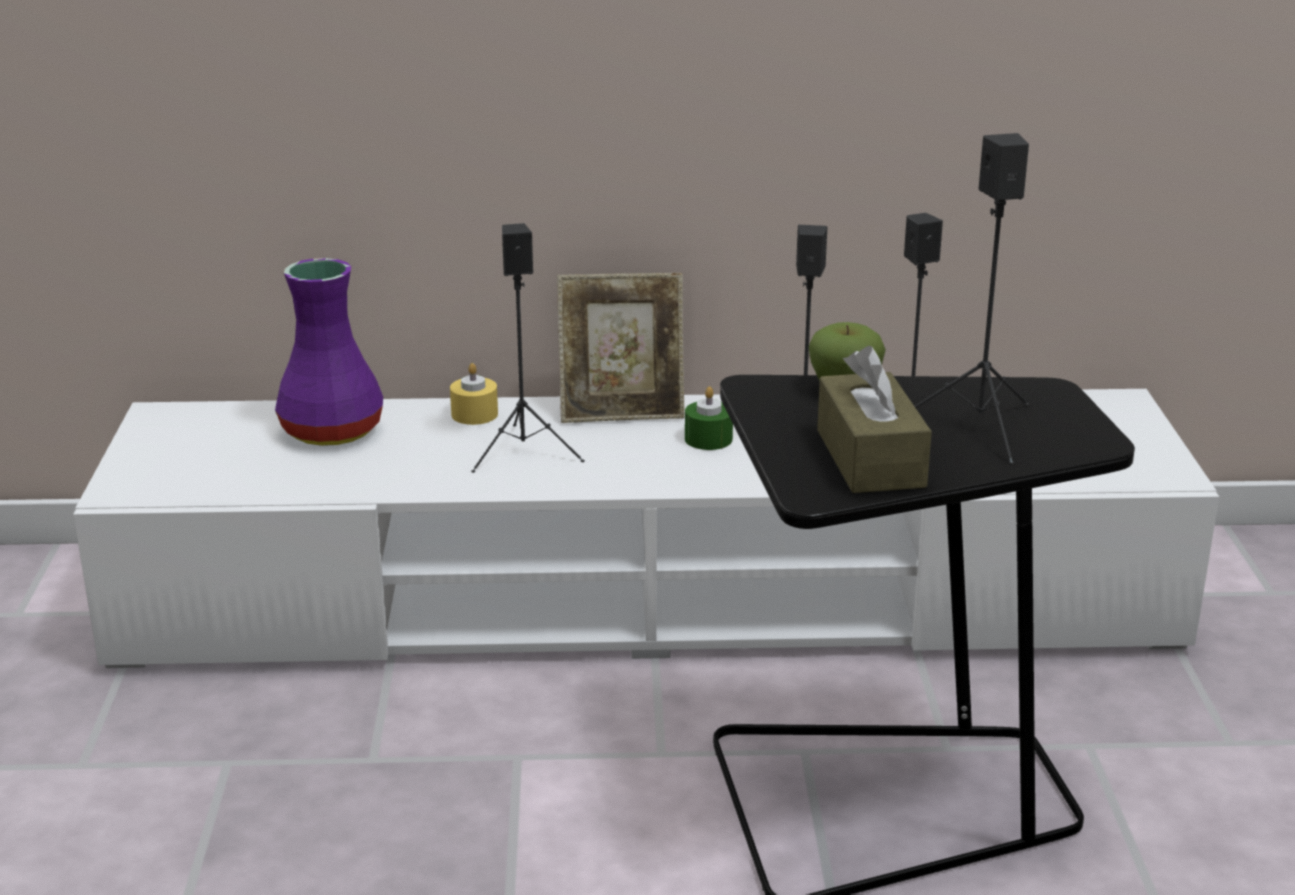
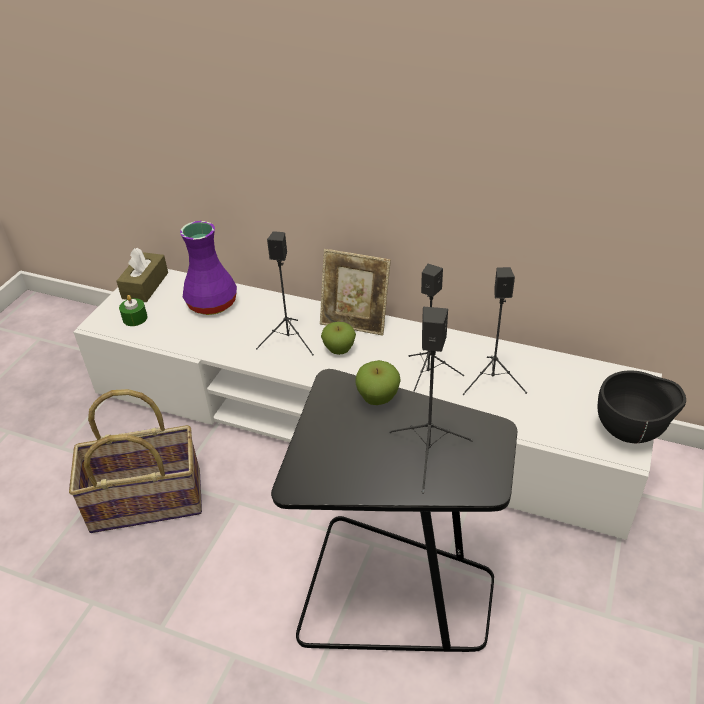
camera: 25 degrees right, 15 degrees up
(332, 794) = (147, 499): none -> basket
(474, 414) = (283, 307): yellow candle -> none
(624, 448) = (339, 350): none -> apple
(708, 439) = (385, 354): green candle -> green candle (135, 318)
(870, 458) = (347, 464): brown tissue box -> brown tissue box (145, 285)
(1158, 455) = (631, 432): none -> black bowl

